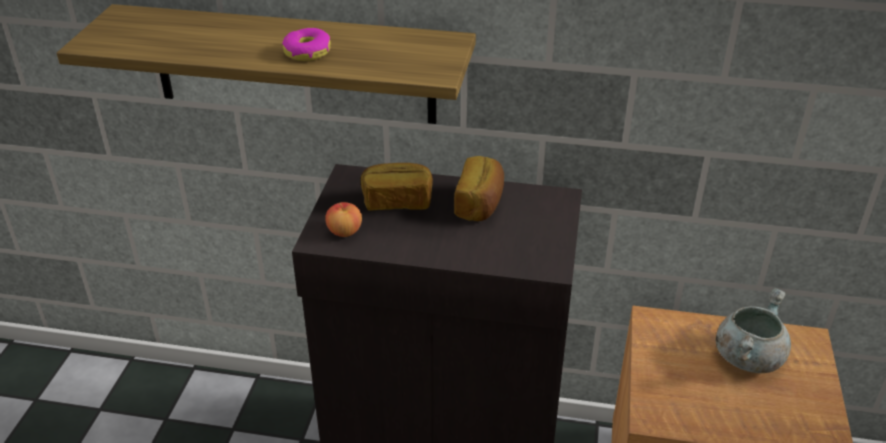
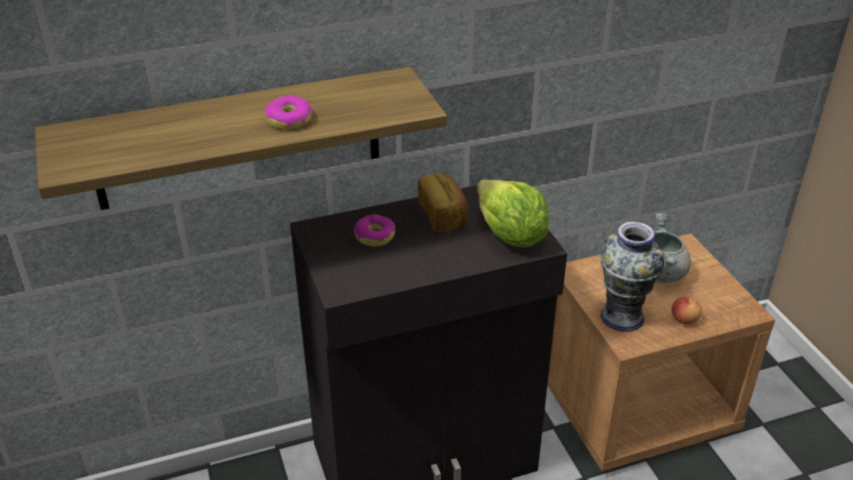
camera: 30 degrees left, 0 degrees up
(344, 232) = (355, 276): apple -> apple (684, 319)
(397, 201) = (375, 236): bread -> donut
(527, 246) = (509, 236): none -> lettuce
(669, 387) = (622, 316): none -> vase

